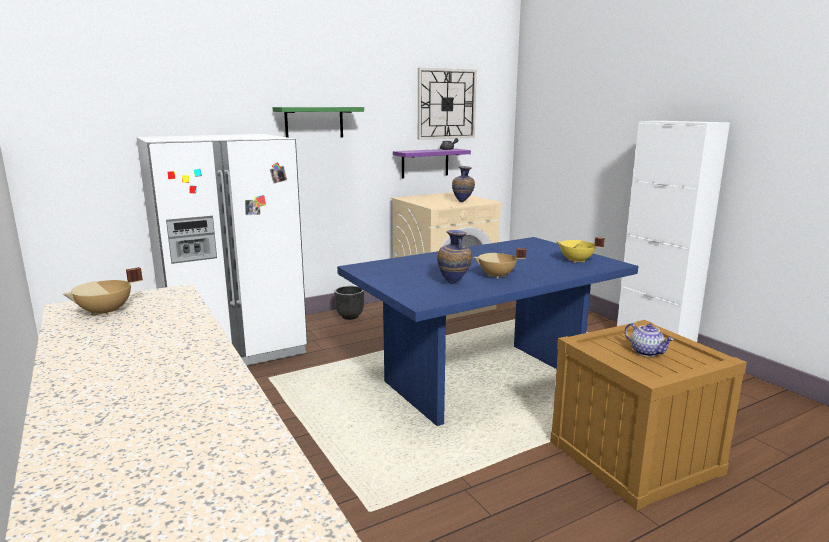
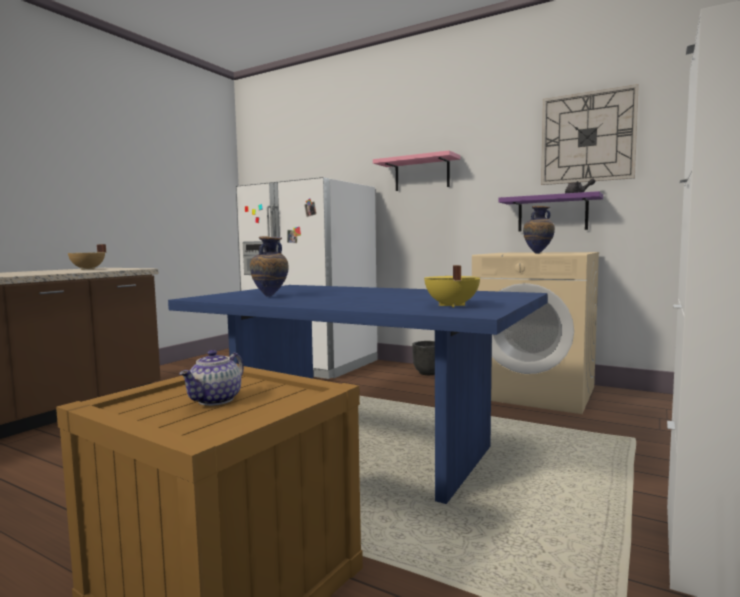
camera: 60 degrees right, 10 degrees down
(314, 122) = (422, 174): green shelf -> pink shelf
(497, 276) = (317, 299): beige cooking pot -> none

